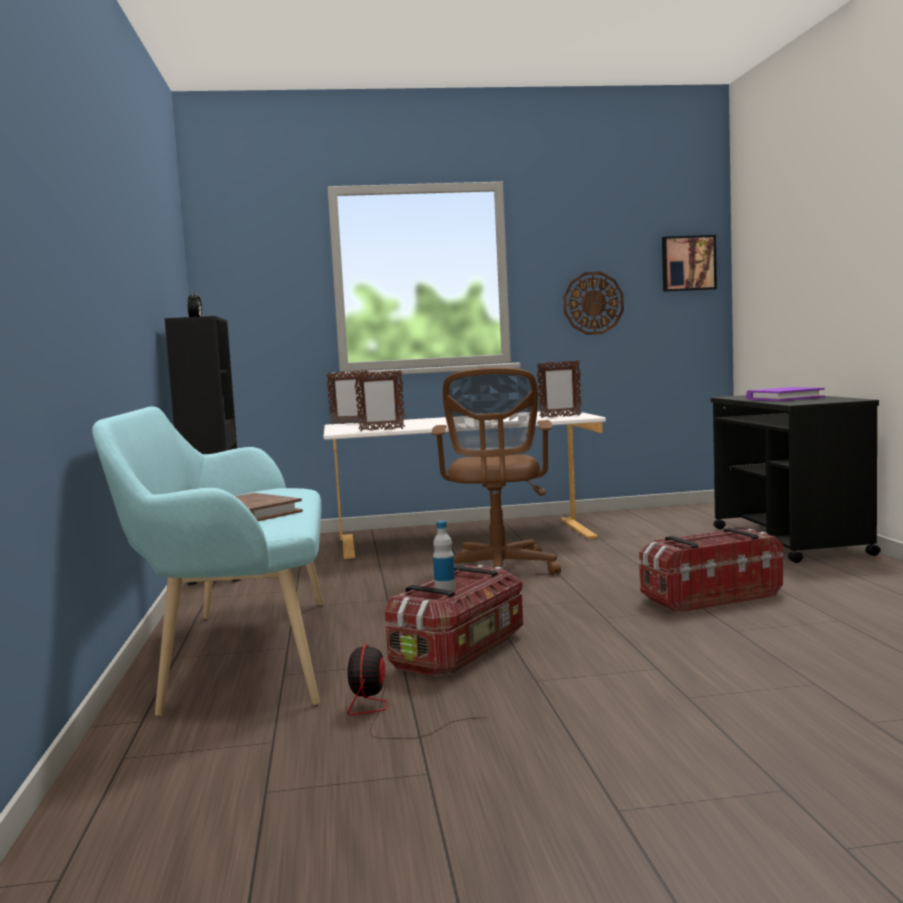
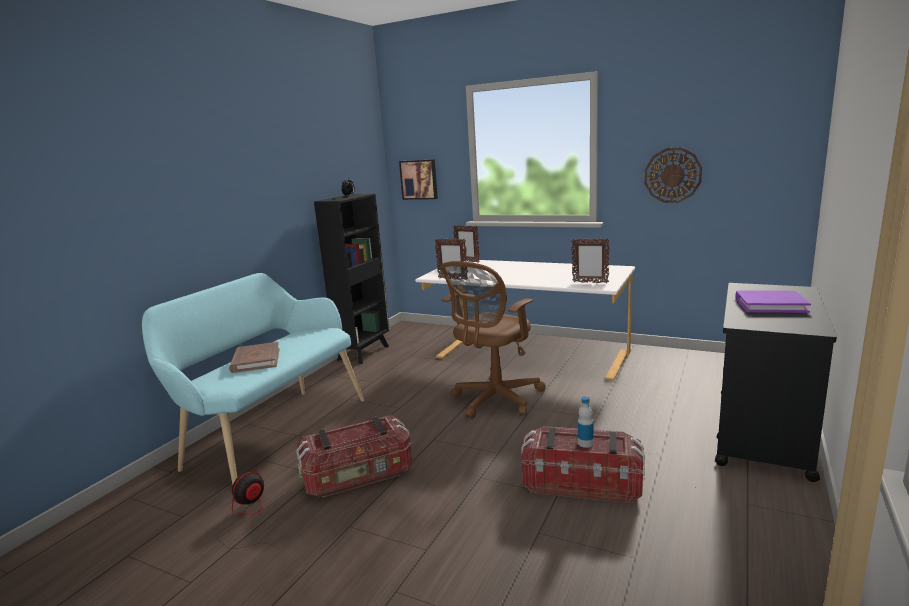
camera: 35 degrees right, 10 degrees up
(445, 588) = (343, 437): bottle -> bottle (585, 443)
(688, 263) = (775, 138): picture -> picture (419, 179)

